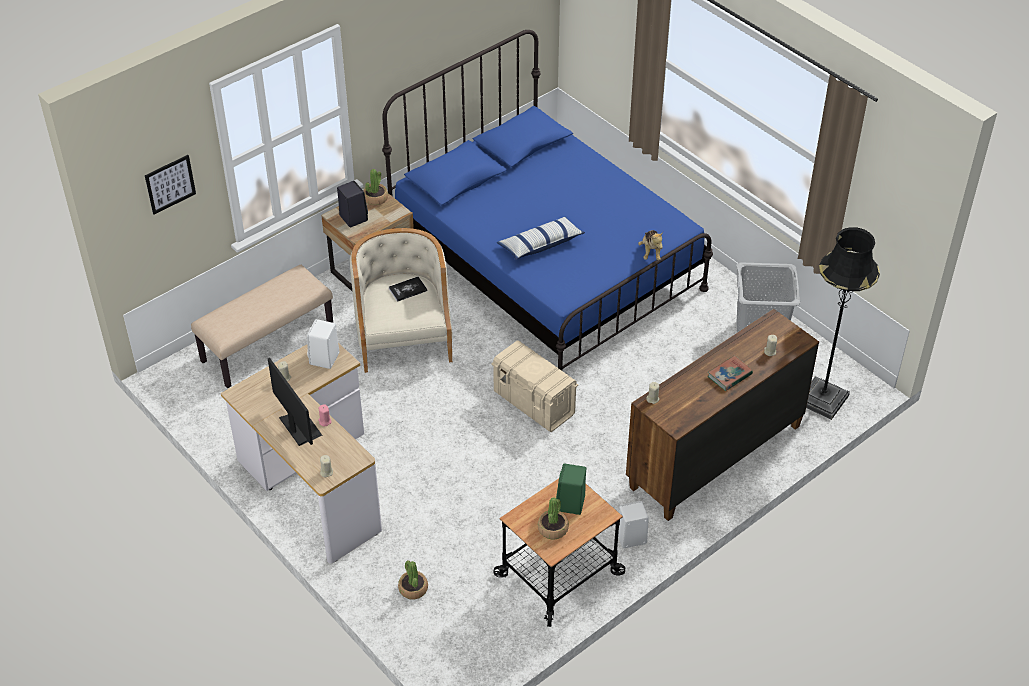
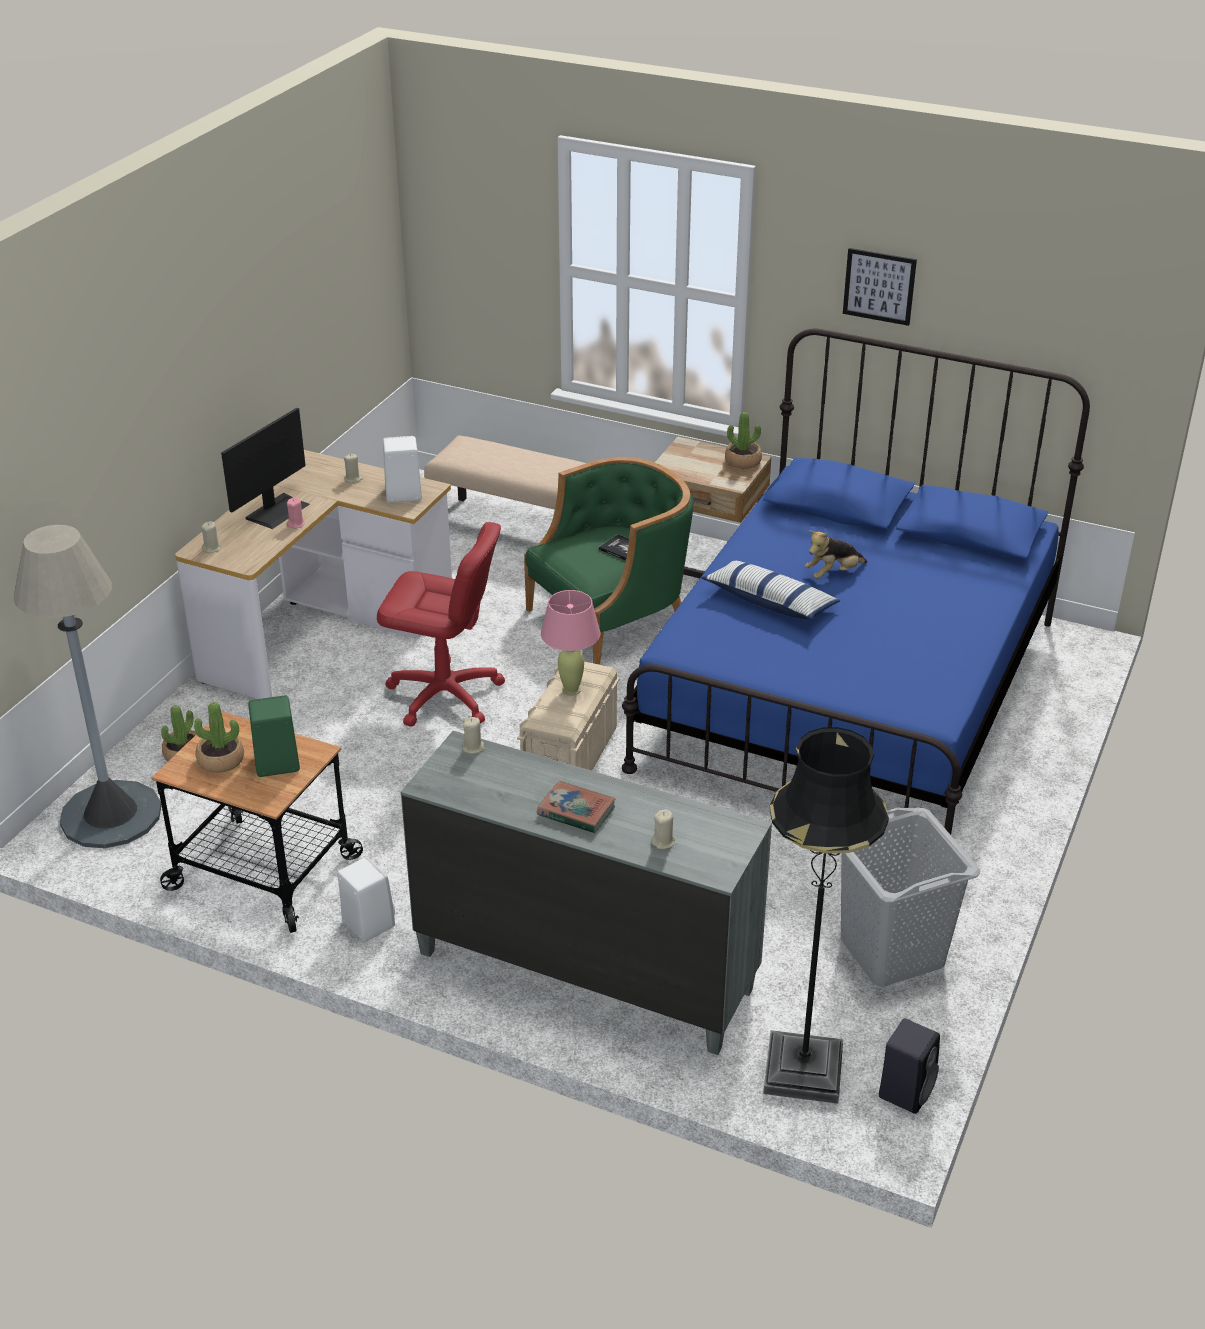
camera: 65 degrees right, 10 degrees down
(170, 184) = (487, 242): picture -> picture (879, 286)
(353, 217) = (692, 457): black speaker -> black speaker (906, 1090)
(403, 336) = (612, 618): beige armchair -> green armchair
(433, 440) = (445, 695): none -> red office chair
(456, 642) = (111, 815): none -> grey floor lamp
(528, 365) = (571, 690): none -> pink table lamp
(651, 252) = (846, 701): plush toy -> plush toy (833, 574)
(714, 456) = (584, 969): brown dresser -> grey dresser

